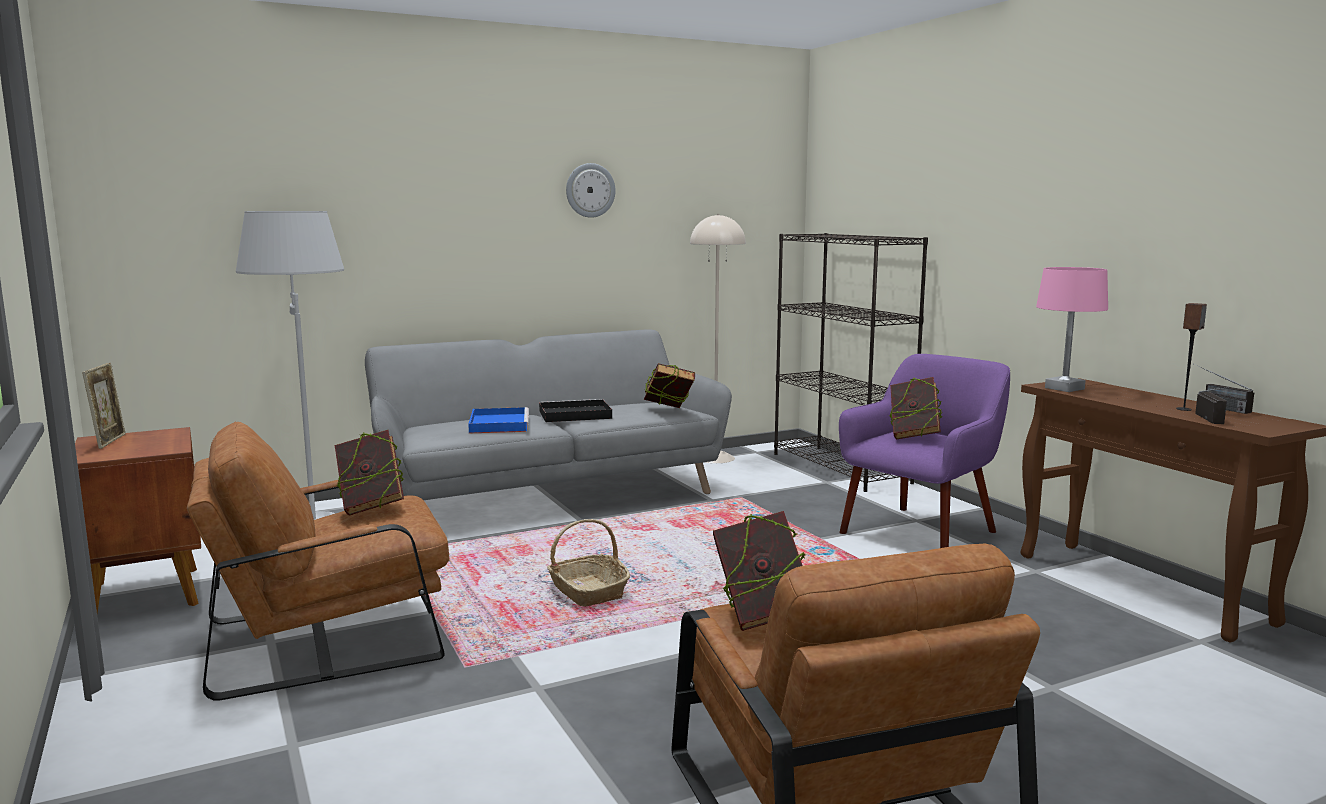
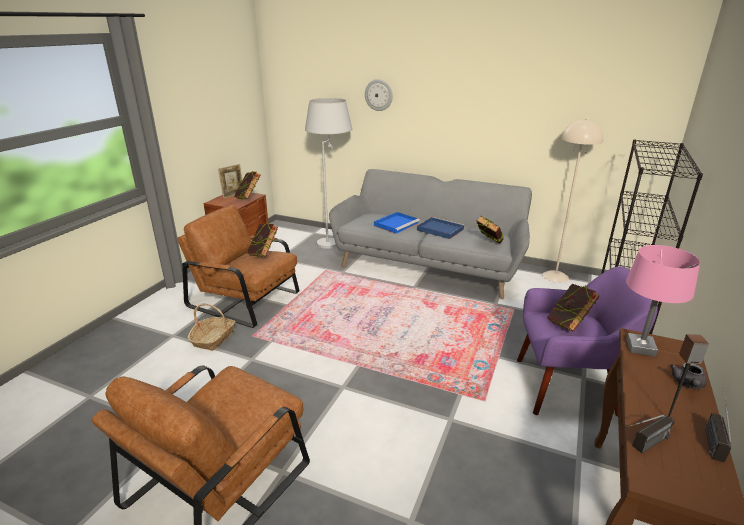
camera: 50 degrees right, 15 degrees up
(573, 414) = (439, 229): black tray -> blue tray
(587, 591) = (345, 326): basket -> basket (213, 338)
(590, 190) = (502, 94): wall clock -> wall clock (379, 95)
(762, 617) = (231, 386): book -> book (249, 198)
(1137, 394) = (687, 384): none -> grey teapot

